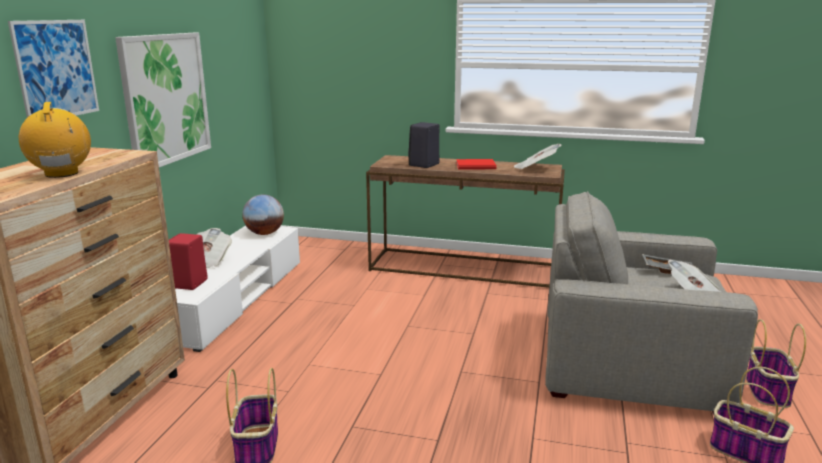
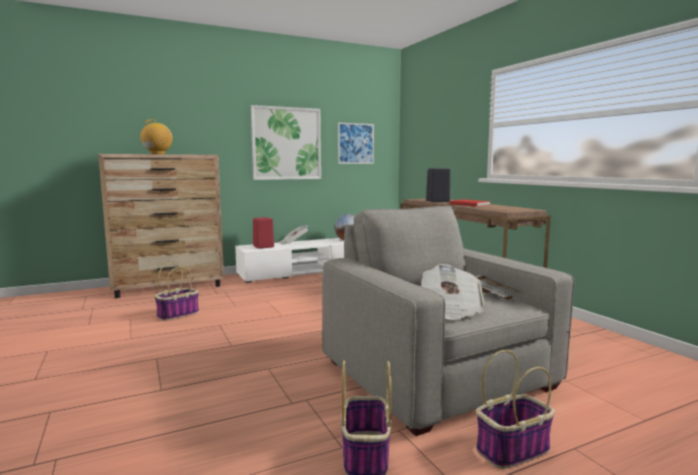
camera: 50 degrees right, 10 degrees down
(56, 70) = (205, 117): picture -> picture (356, 143)
(535, 168) = (509, 208): newspaper -> none

